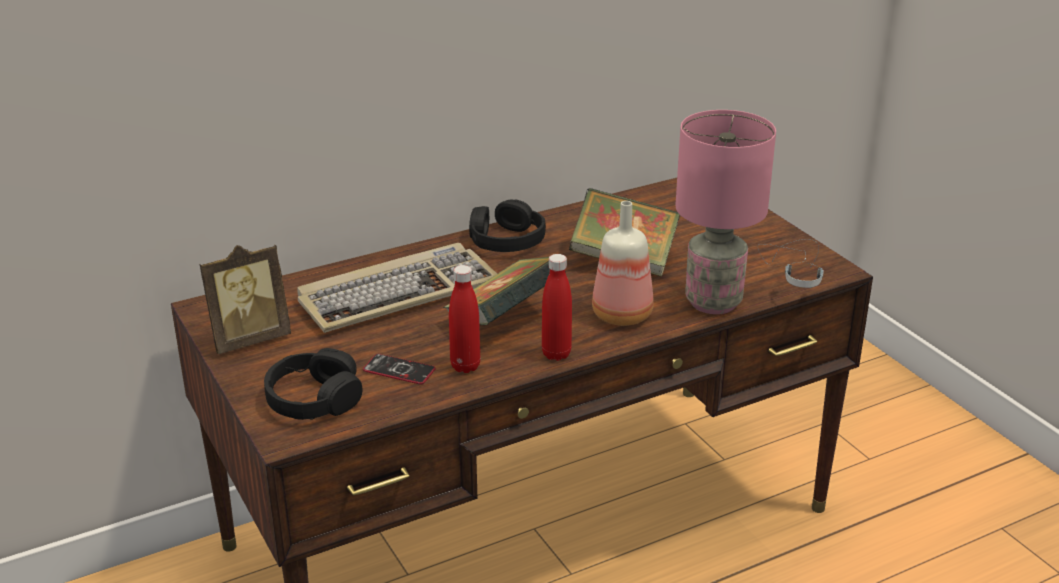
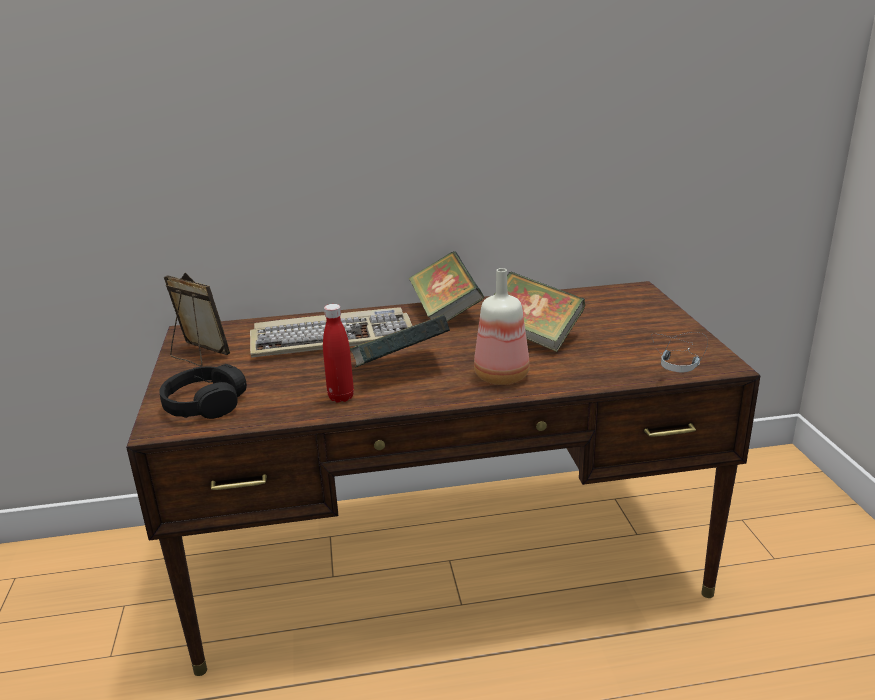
camera: 20 degrees right, 5 degrees down
(249, 339) = (198, 356): picture frame -> picture frame turned 135 degrees counterclockwise
(399, 370) = (286, 393): phone -> none
(506, 240) = (445, 312): black headphones -> book
(556, 354) = (423, 398): red bottle -> none
(712, 302) = (590, 376): pink table lamp -> none

